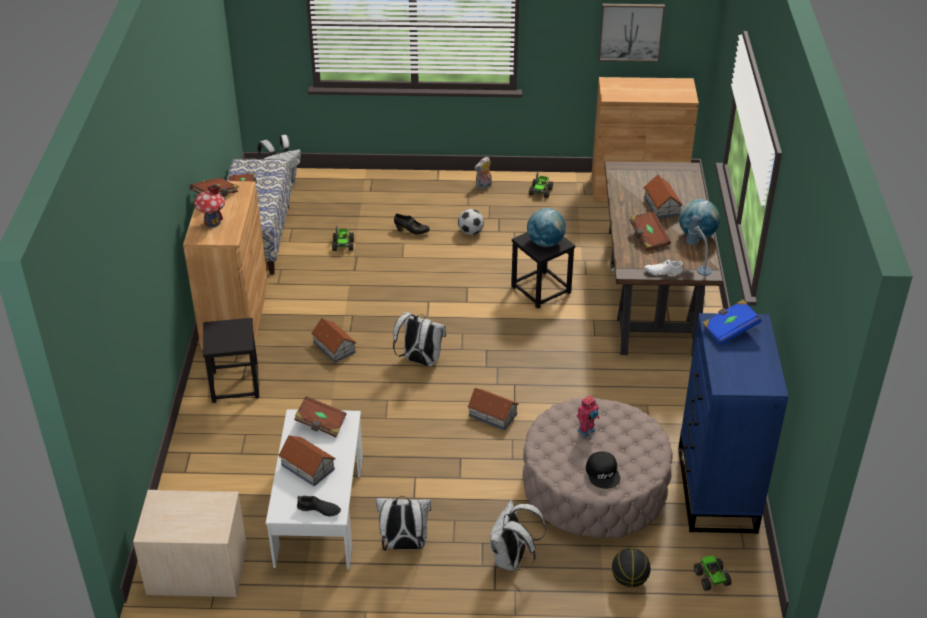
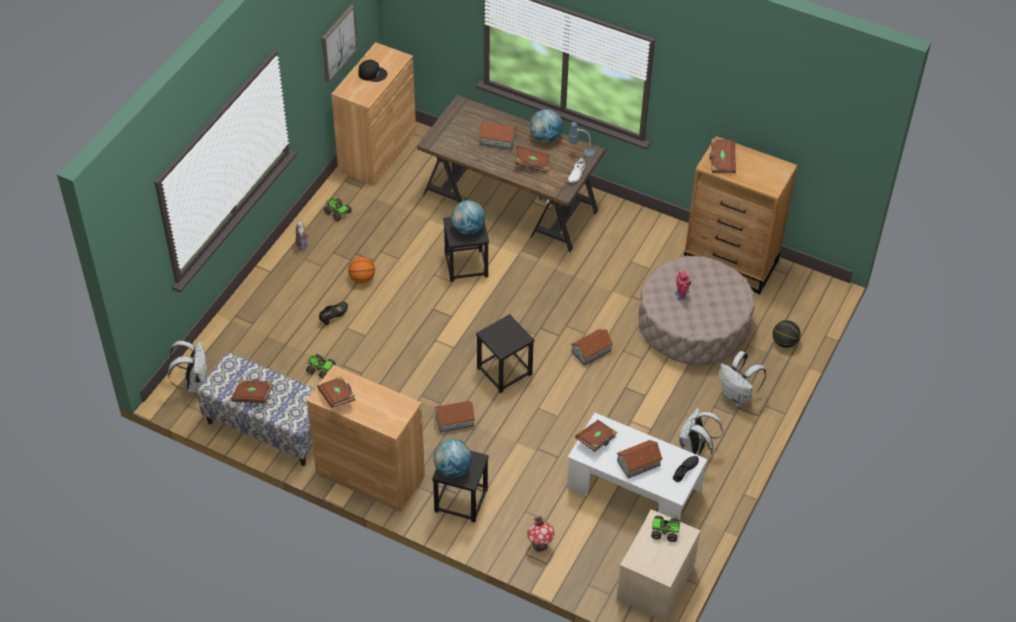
camera: 65 degrees left, 10 degrees up
(212, 222) = (377, 411): toy house -> toy house (540, 545)
(222, 331) = (452, 469): none -> globe
(420, 360) = (504, 371): white backpack -> black stool
(471, 232) = (362, 278): football -> basketball
(603, 473) = (725, 303): black cap -> black cap (372, 73)
(711, 579) = (803, 301): toy truck -> toy truck (665, 531)
(716, 490) = (731, 263): blue dresser -> brown dresser
(729, 330) = (721, 161): blue book -> brown book

